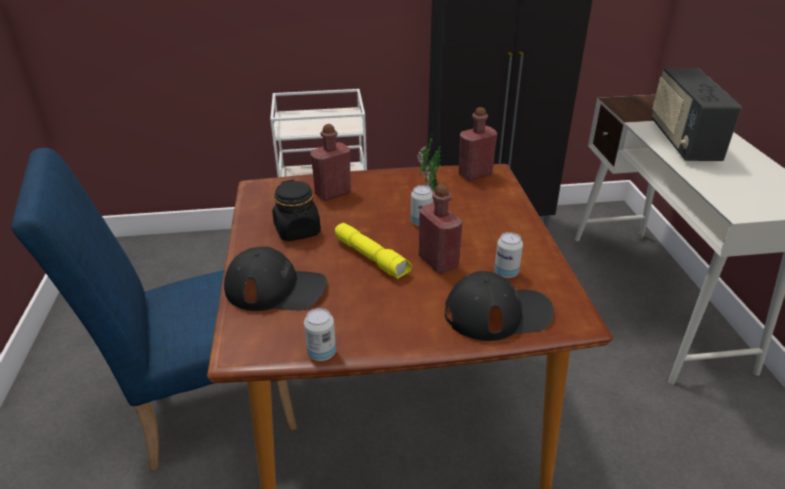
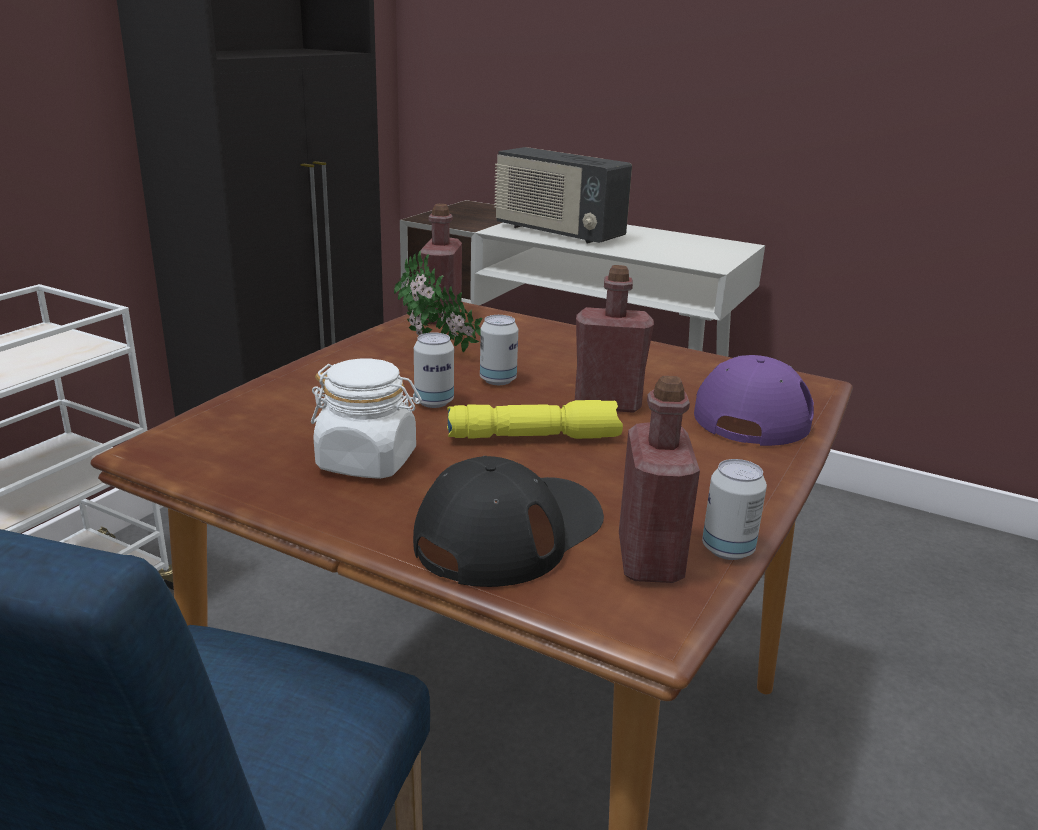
camera: 55 degrees left, 10 degrees down
(297, 231) = (367, 462): black jar -> white jar
(333, 193) = (309, 402): red bottle -> red bottle (649, 559)
(498, 313) = (756, 412): black cap -> purple cap
(506, 273) = (681, 380): can -> can (434, 402)

